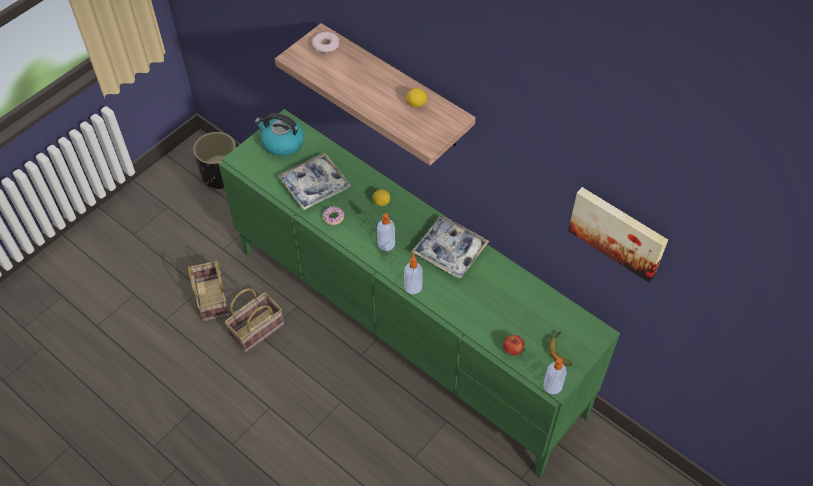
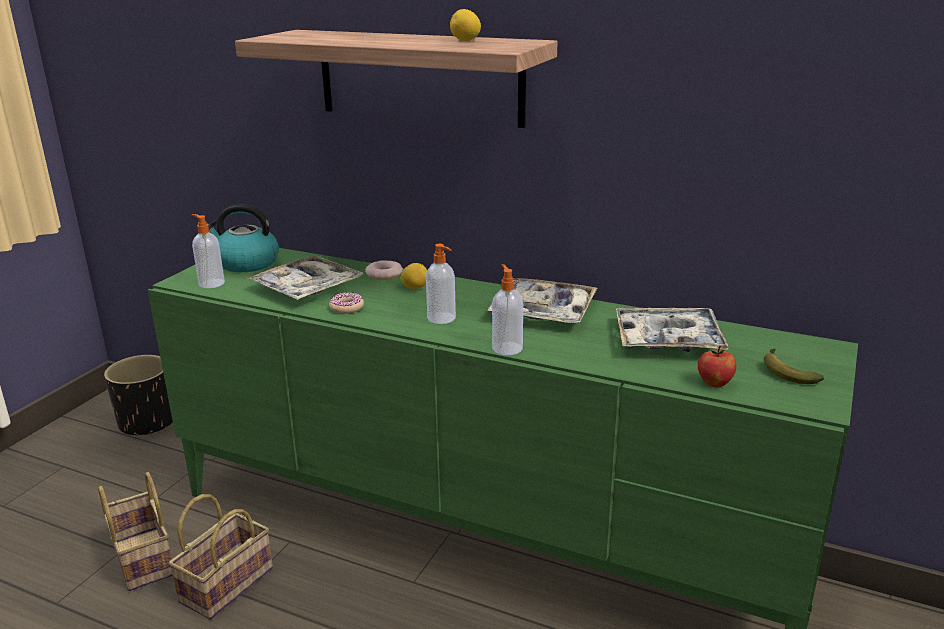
camera: 15 degrees left, 30 degrees down
(325, 44) = (309, 33): donut -> donut (384, 274)
(509, 301) = (668, 340): none -> tray
(552, 385) = (813, 408): soap dispenser -> soap dispenser (211, 283)
(618, 232) = (833, 117): picture -> none

